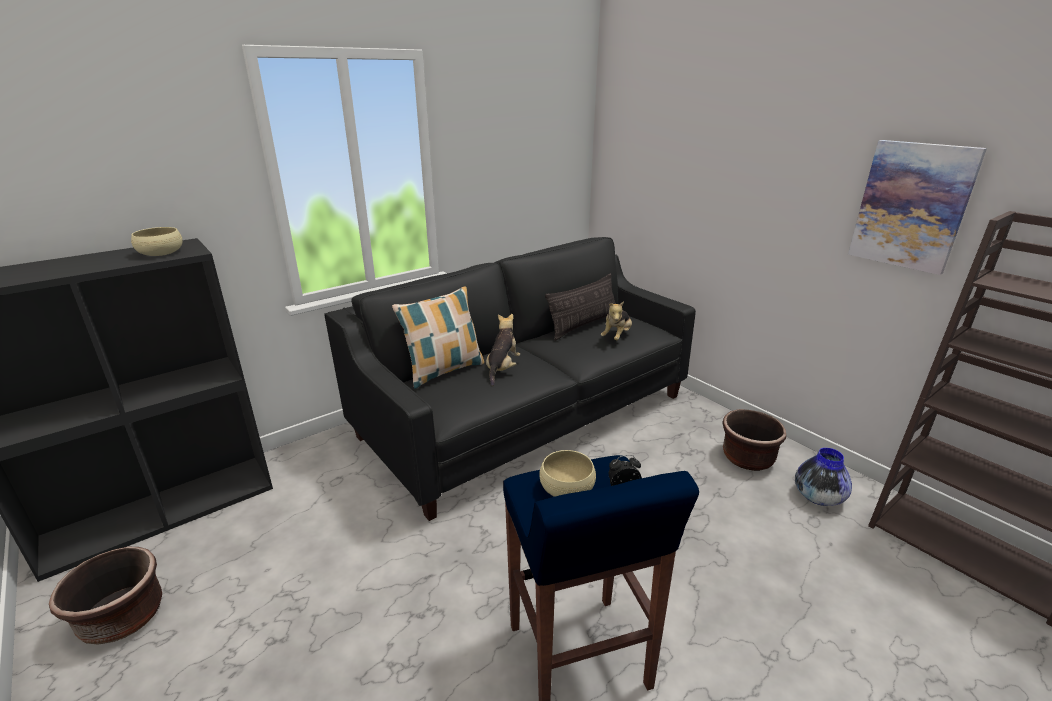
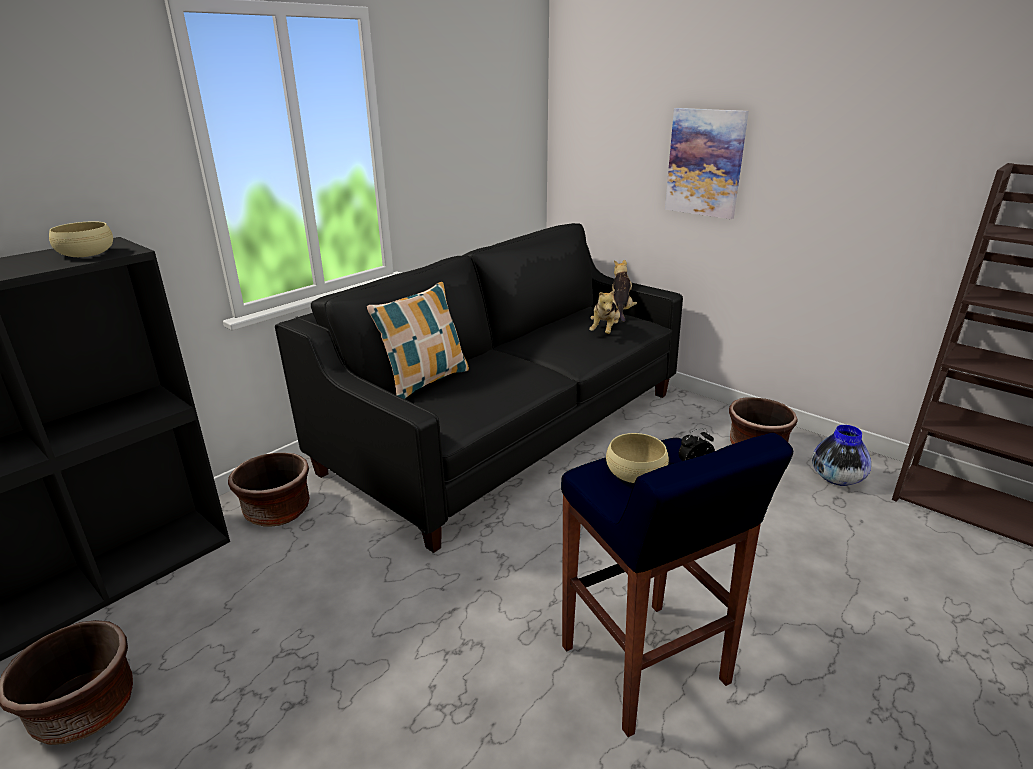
camera: 10 degrees left, 0 degrees up
(317, 467) = (277, 512): none -> brown planter
(502, 369) = (492, 373): plush toy -> plush toy (620, 310)
(584, 325) = (564, 322): pillow -> none
(911, 206) = (910, 165): picture -> picture (705, 163)

